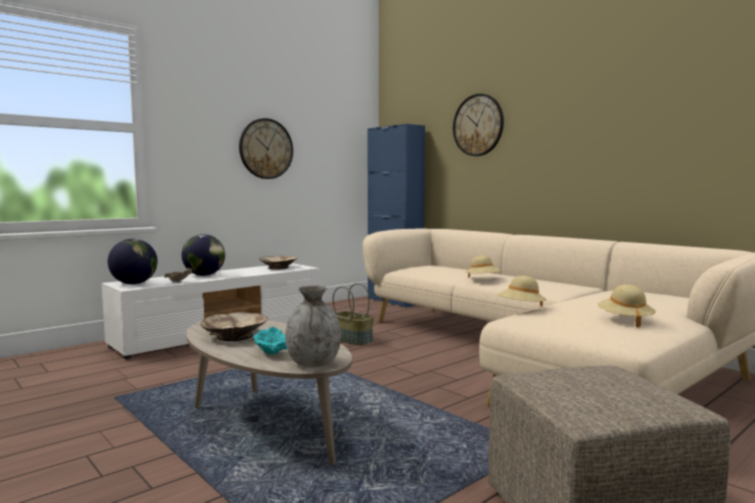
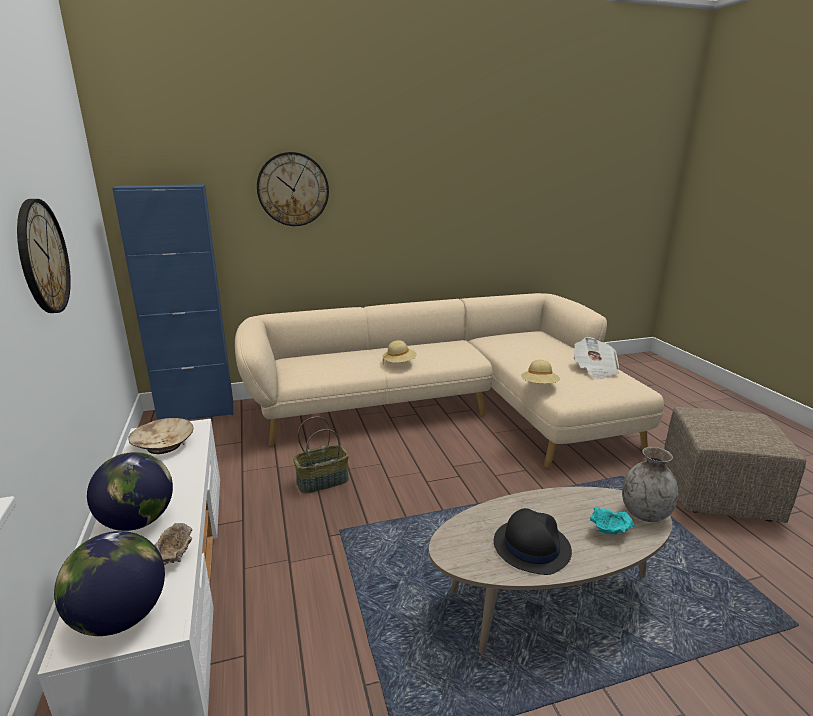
camera: 65 degrees left, 15 degrees up
(235, 336) = (531, 546): beige bowl -> black hat
(625, 321) = (594, 370): beige hat -> newspaper

